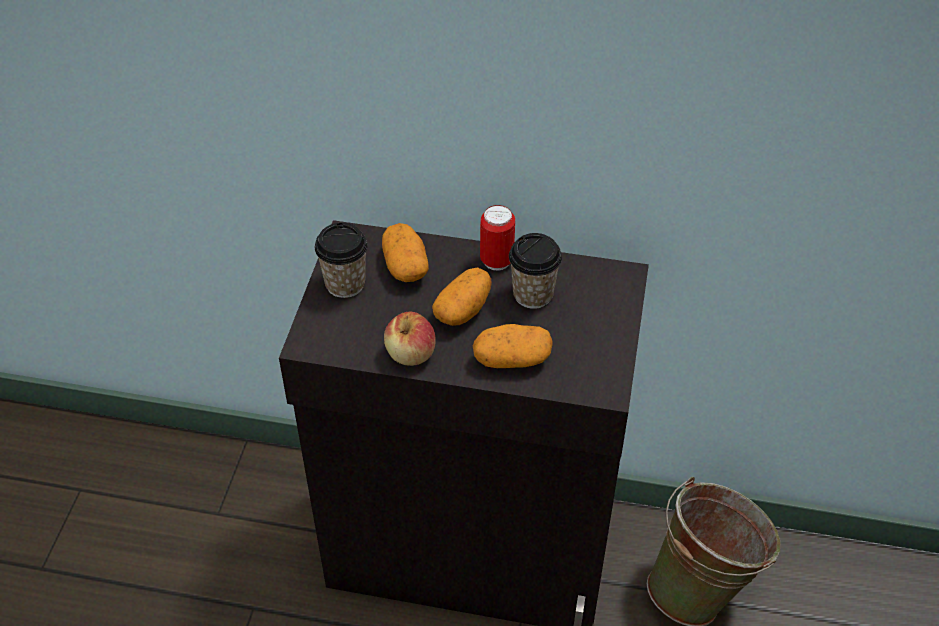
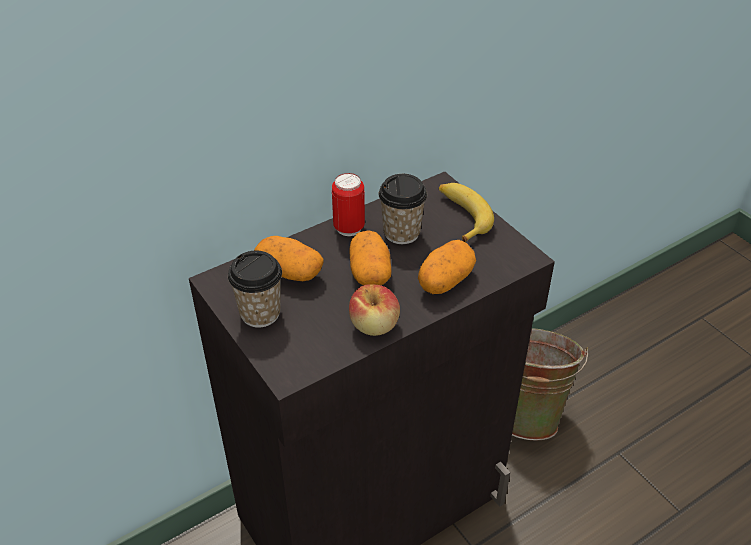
camera: 45 degrees left, 5 degrees down
(604, 315) = (461, 216): none -> banana

